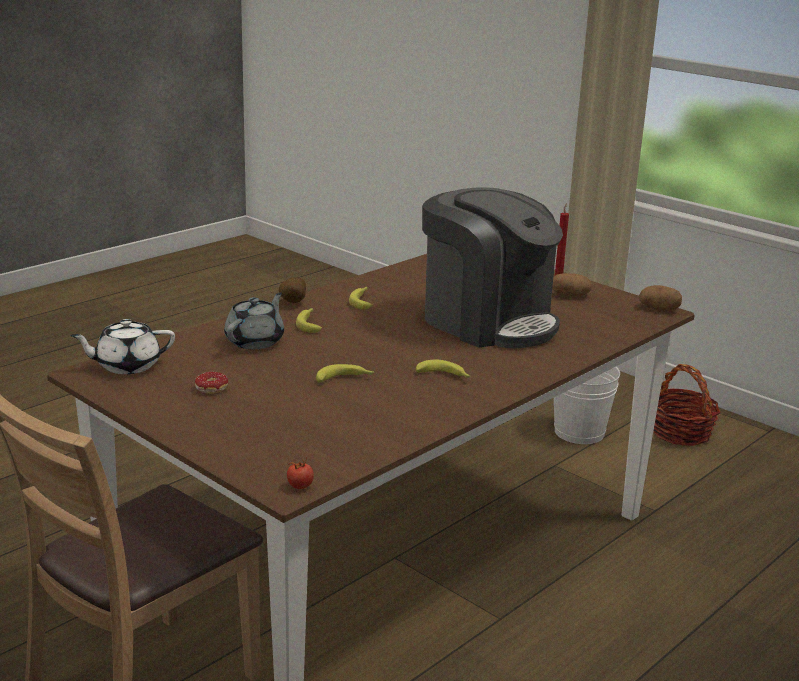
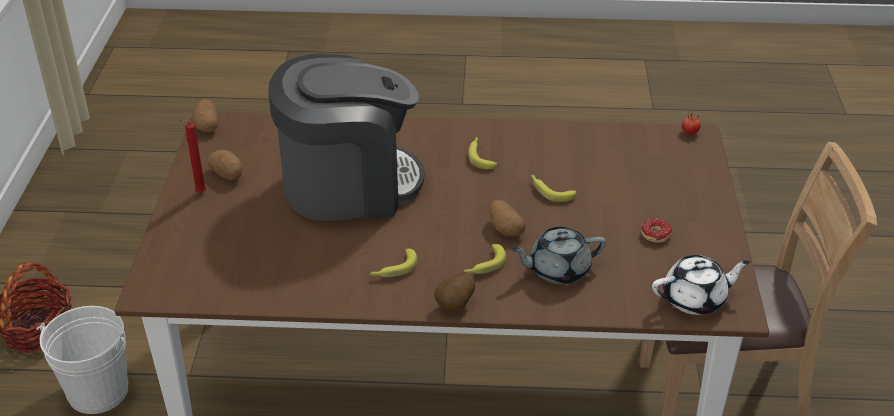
camera: 130 degrees left, 15 degrees up
(127, 366) = (695, 299): white teapot -> white teapot turned 45 degrees counterclockwise
(334, 345) = (505, 228): none -> potato
(488, 321) = (349, 185): coffee machine -> coffee machine turned 75 degrees clockwise

